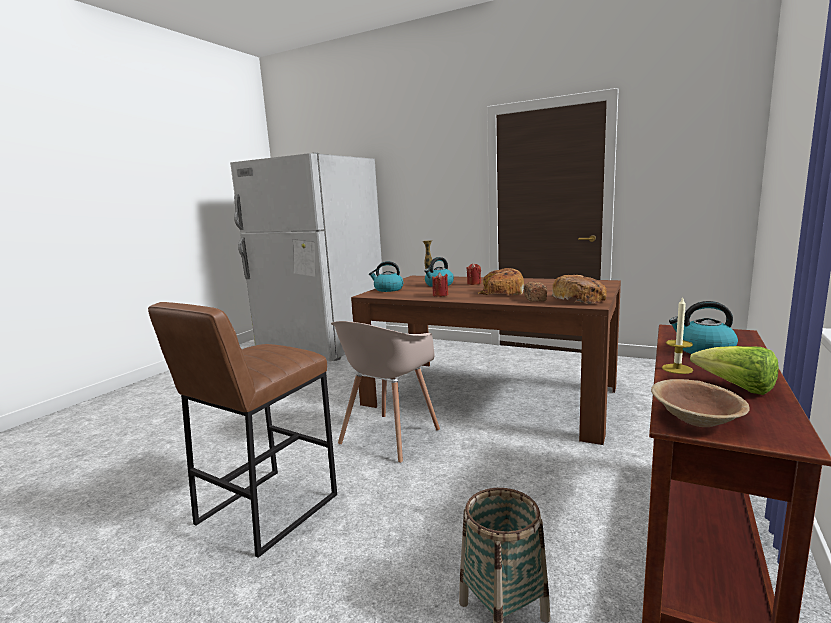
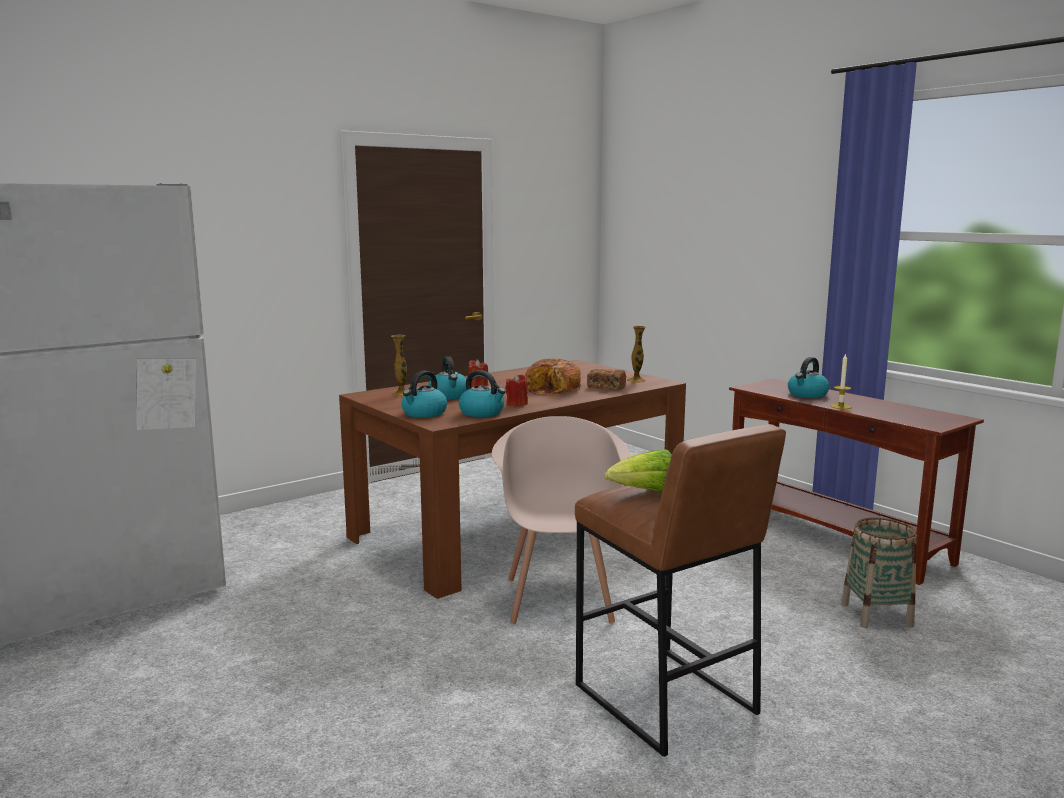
camera: 65 degrees left, 0 degrees up
(389, 437) = (560, 599): beige chair -> beige chair turned 150 degrees counterclockwise
(405, 295) = (482, 413): none -> kettle
(579, 299) = (636, 380): bread -> vase
(696, 420) = (929, 422): brown bowl -> none
(736, 388) = (883, 407): lettuce -> lettuce (645, 492)

